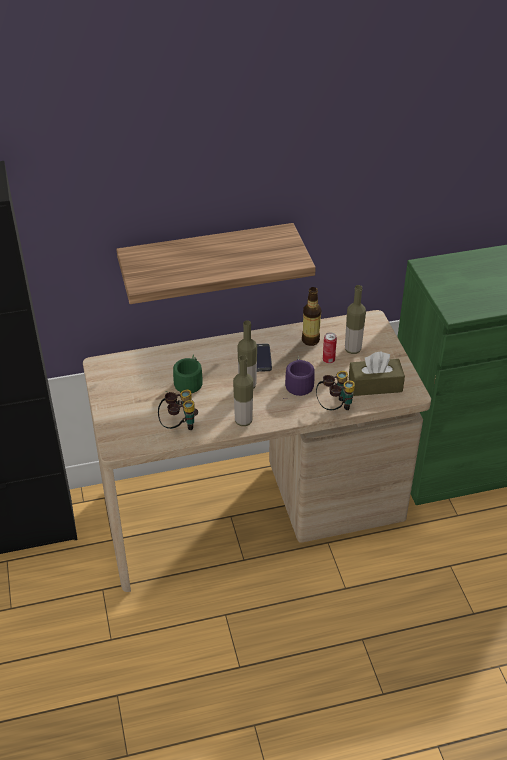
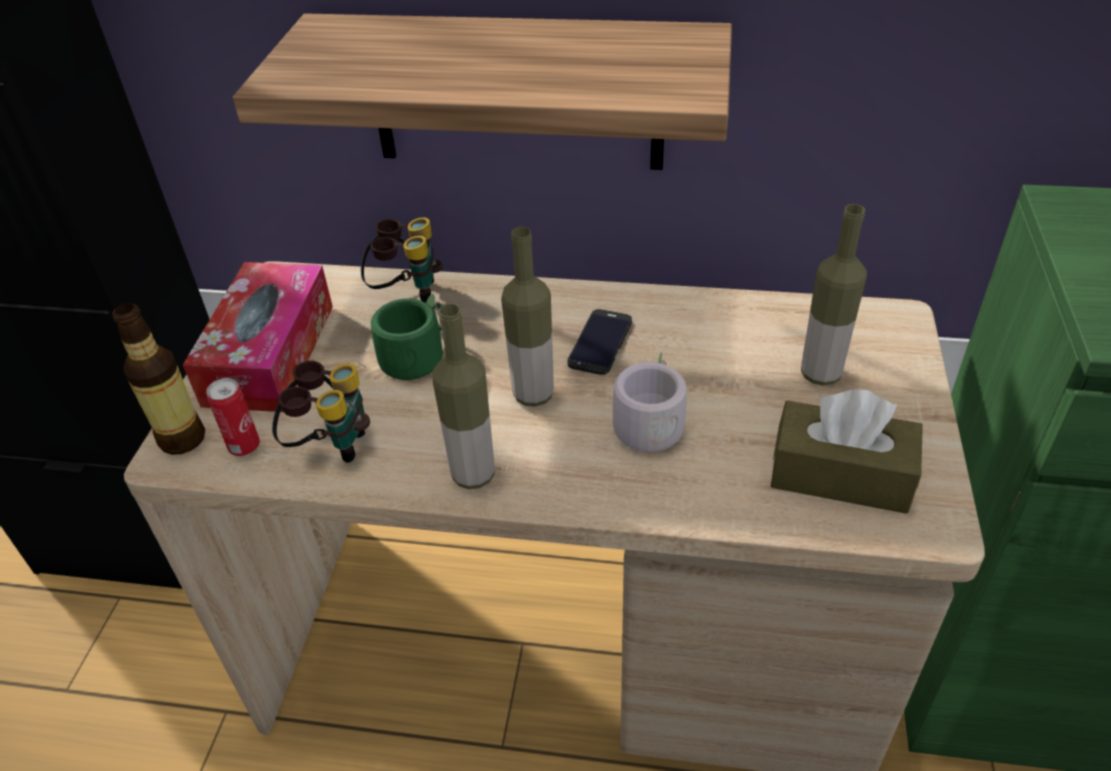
camera: 25 degrees right, 0 degrees up
(124, 398) = (270, 354): none -> tissue box
(297, 385) = (646, 423): purple mug -> grey mug
(310, 340) = (730, 330): bottle -> bottle (182, 439)
(328, 360) = (750, 384): can -> can (244, 447)
(334, 407) = (709, 503): binoculars -> binoculars (406, 292)

